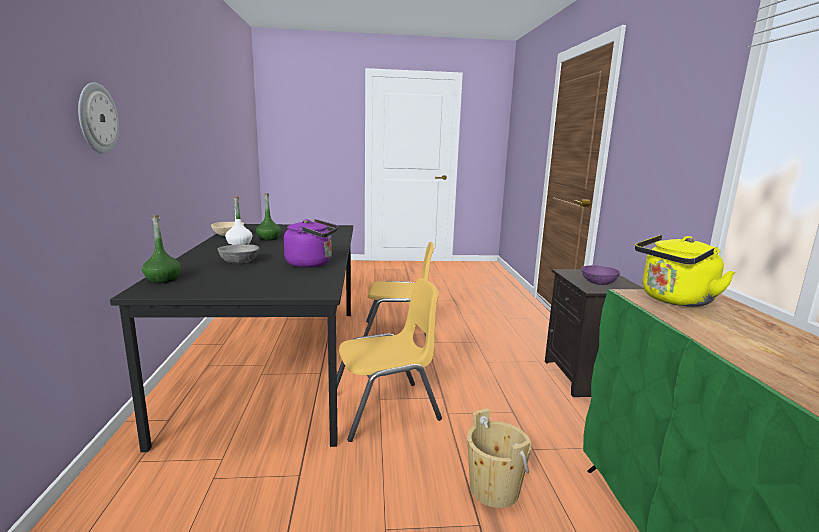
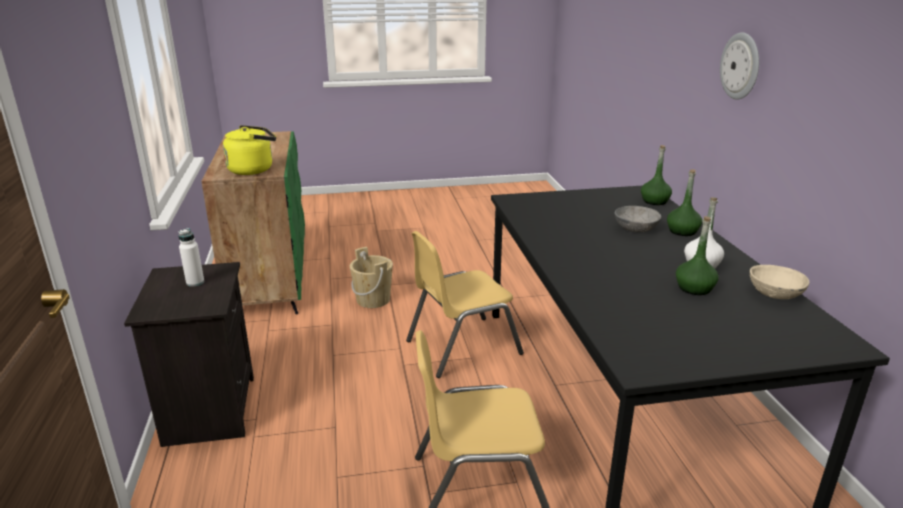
camera: 175 degrees right, 10 degrees up
(204, 258) = (682, 231): none -> green bottle
(312, 264) = (555, 232): purple kettle -> none
(599, 282) = (195, 282): purple bowl -> white bottle

